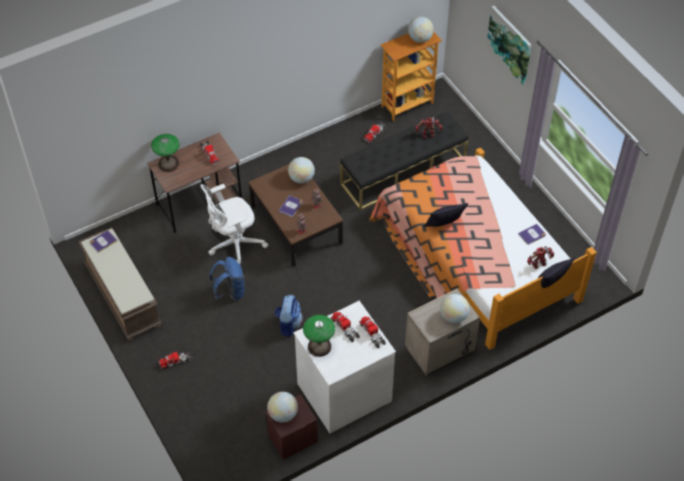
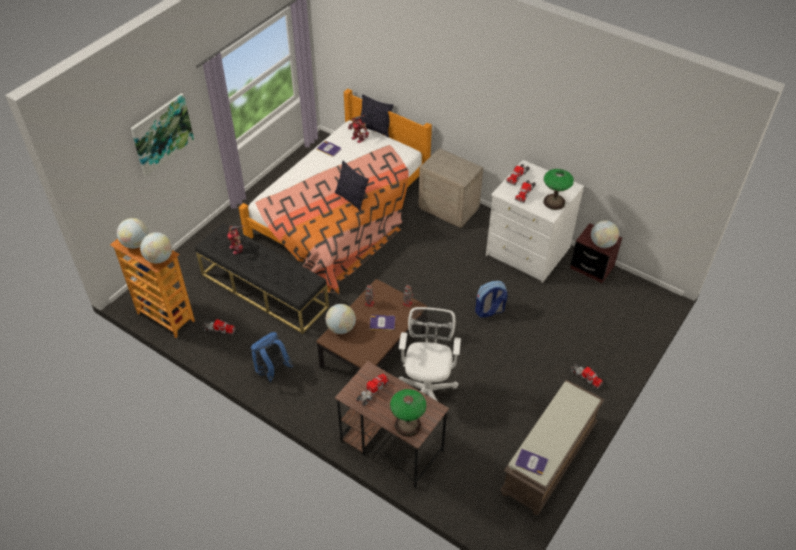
camera: 115 degrees left, 5 degrees down
(230, 292) = (484, 368): blue backpack -> blue backpack (272, 371)
(234, 244) = (427, 390): white office chair -> white office chair turned 120 degrees counterclockwise
(453, 316) = (449, 161): globe -> globe (159, 258)

